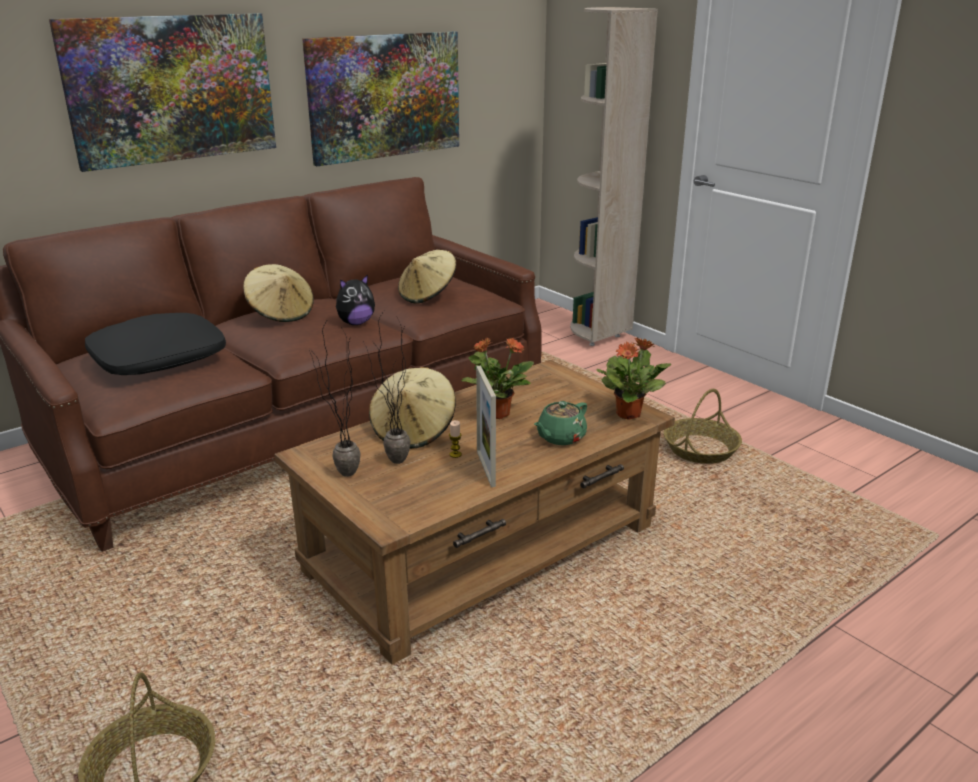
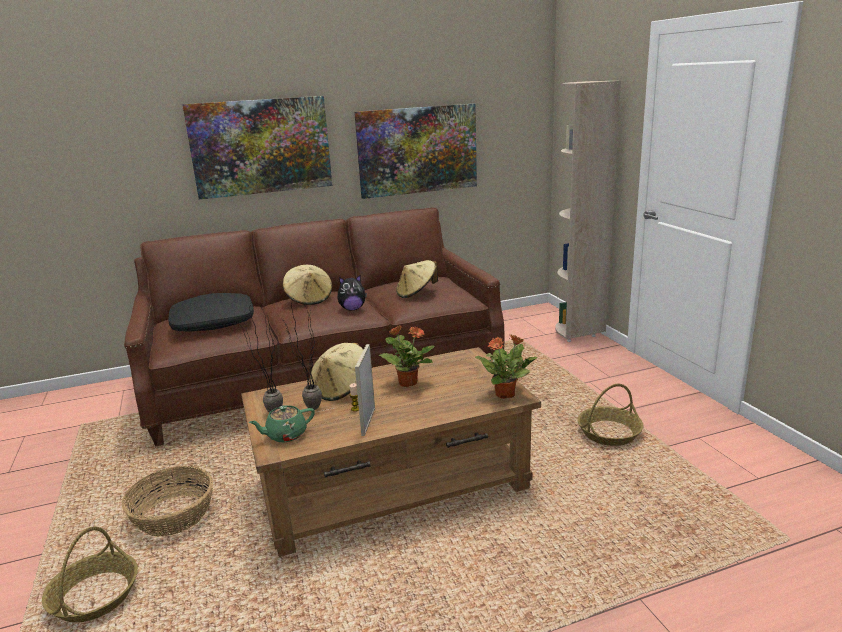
camera: 20 degrees right, 5 degrees down
(199, 642) = (173, 516): none -> basket
(560, 437) = (439, 406): green teapot -> green teapot (285, 435)

